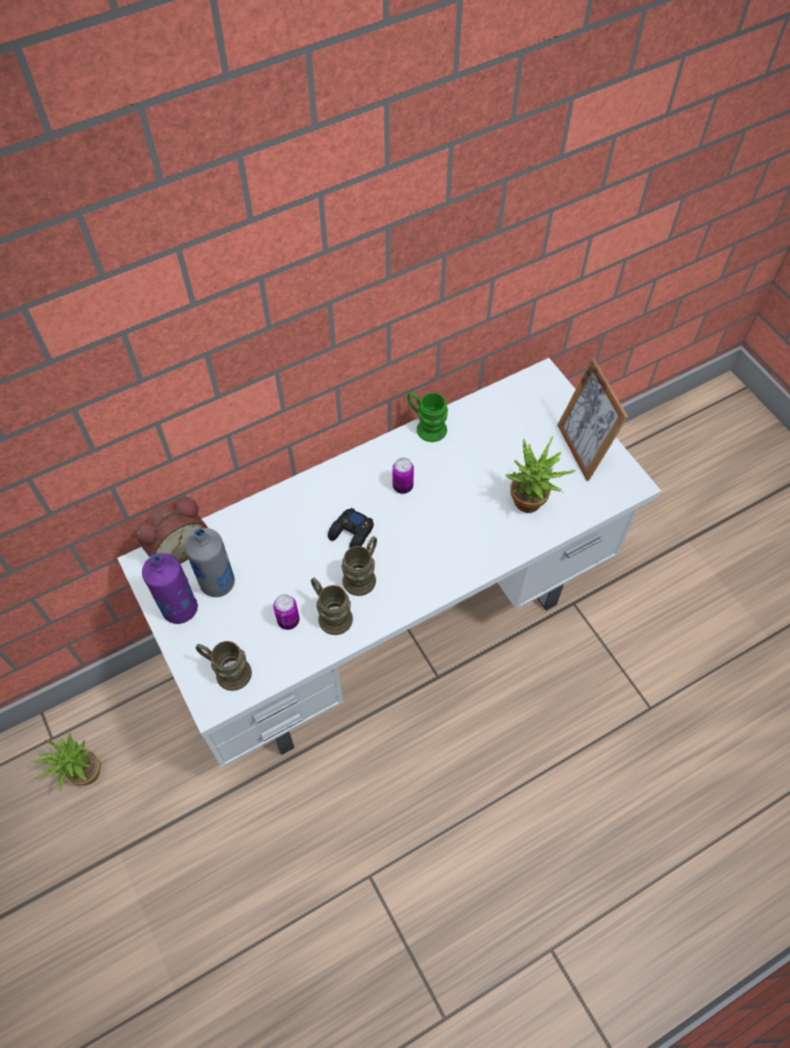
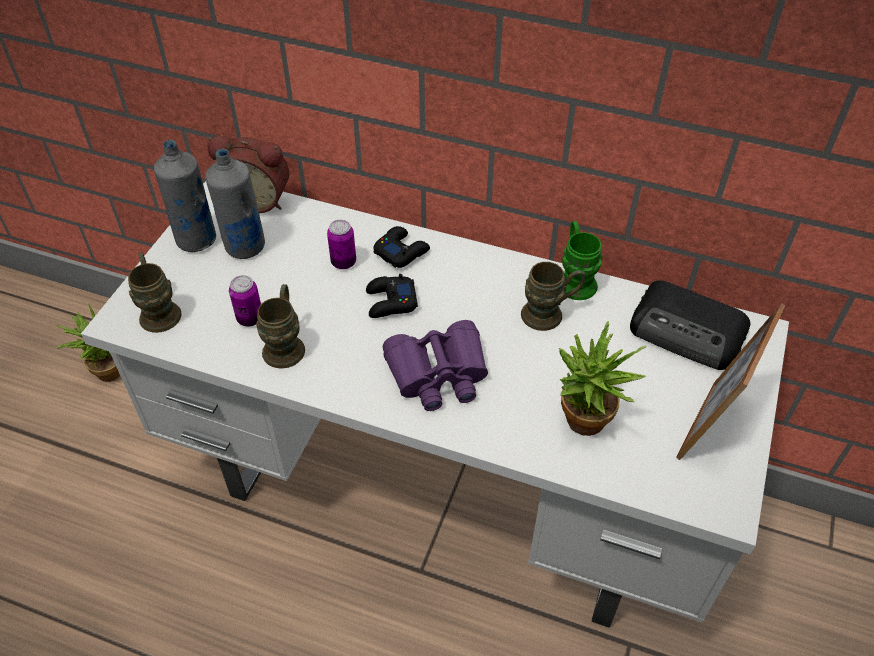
camera: 50 degrees right, 10 degrees down
(179, 608) = (196, 239): purple bottle -> grey bottle
(314, 497) = (401, 251): none -> black game controller
(363, 575) = (352, 340): brown mug -> brown mug (550, 314)
(402, 486) = (485, 306): can -> can (343, 262)
(431, 548) = (438, 374): none -> purple binoculars
(514, 407) = (688, 332): none -> radio

